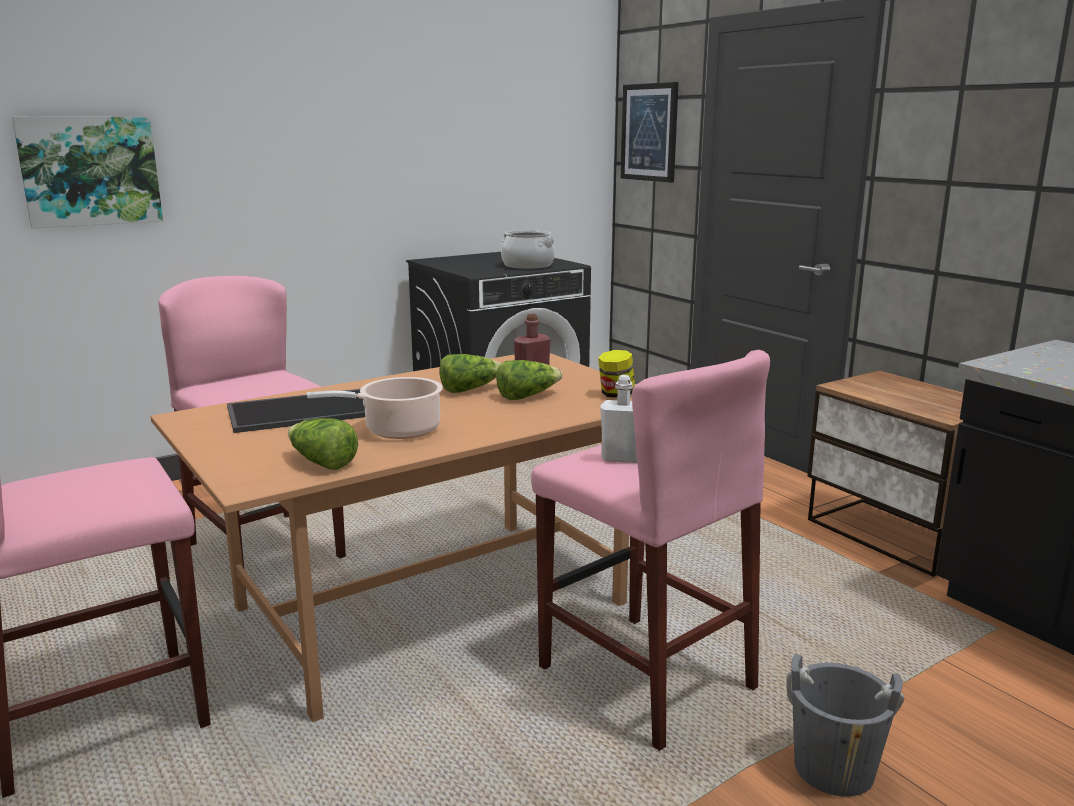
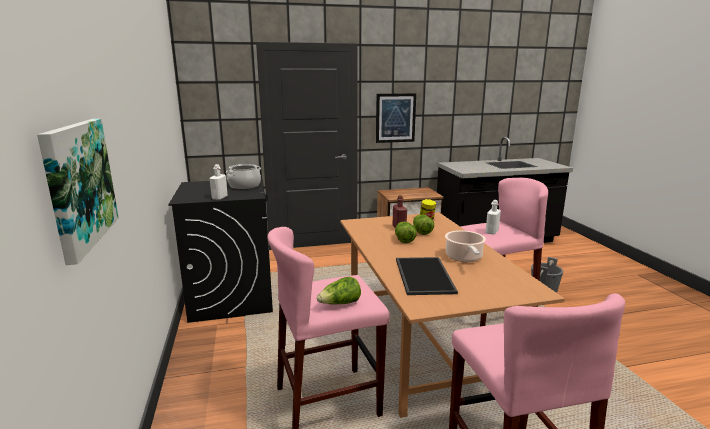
camera: 70 degrees left, 0 degrees up
(322, 463) = (508, 275): lettuce -> lettuce (340, 304)
(452, 267) = (219, 197): none -> white bottle
(649, 132) = (214, 101): picture -> picture (395, 118)

